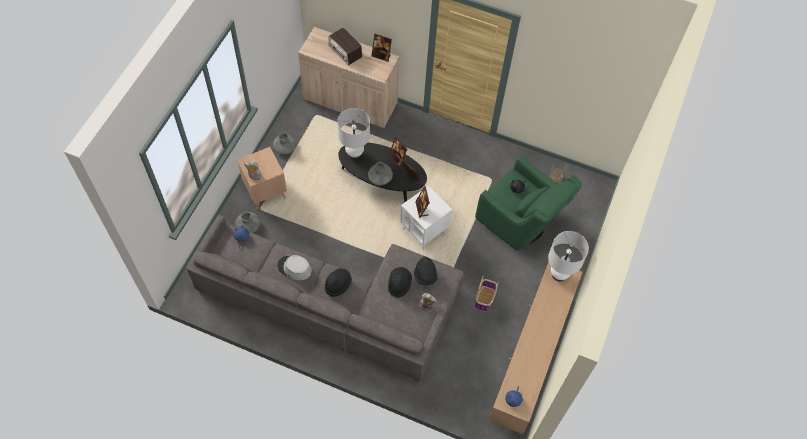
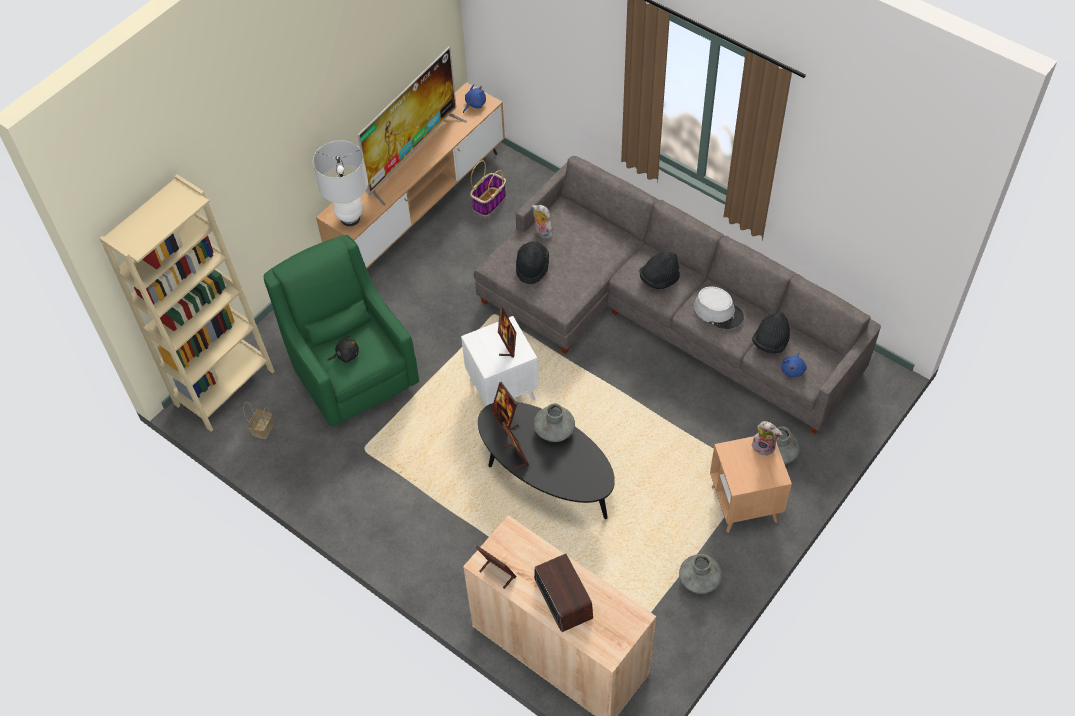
camera: 160 degrees left, 5 degrees down
(354, 154) = (585, 479): white table lamp -> none
(399, 284) = (572, 263): black hat -> black hat (770, 342)
(484, 299) = (449, 283): basket -> basket (489, 201)
(540, 339) = (413, 155): none -> television
(590, 198) = (224, 388): none -> beige bookcase

